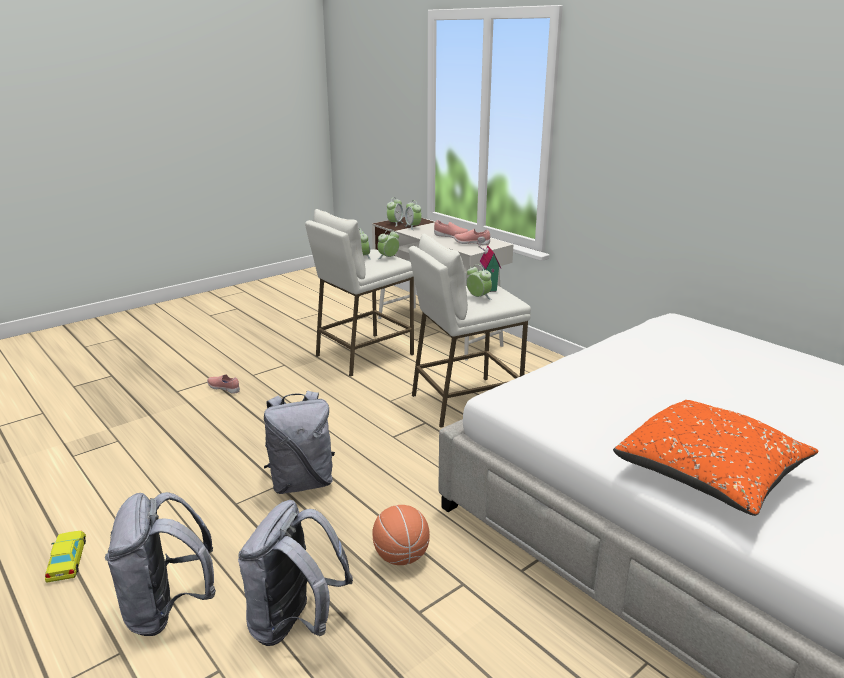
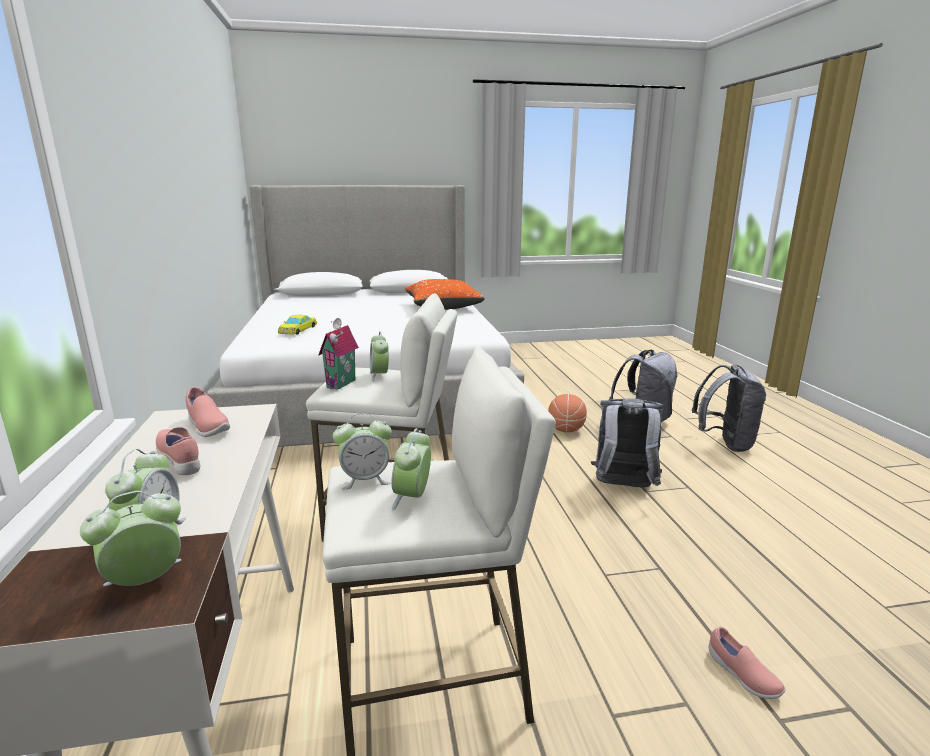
camera: 150 degrees left, 5 degrees down
(67, 559) = (827, 485): yellow toy car -> yellow toy car (298, 330)

